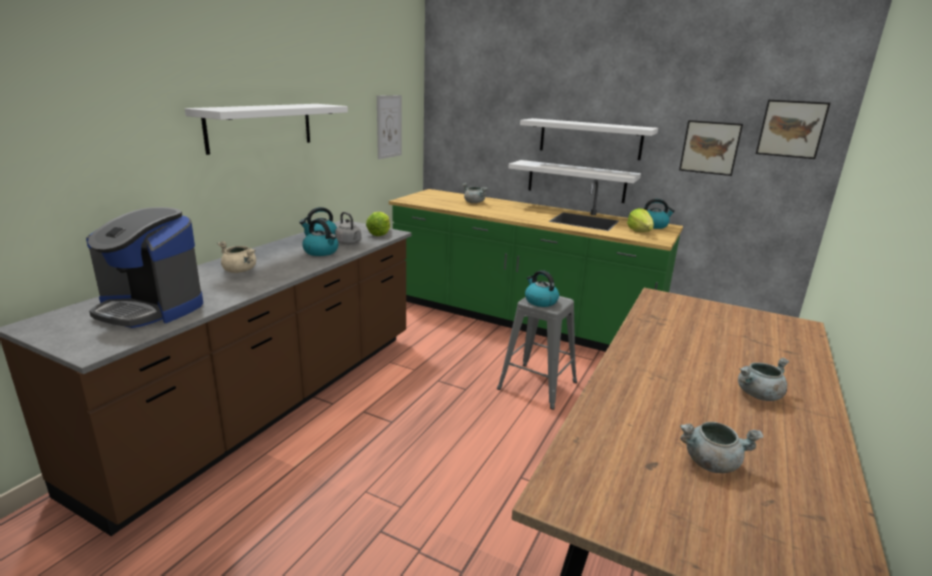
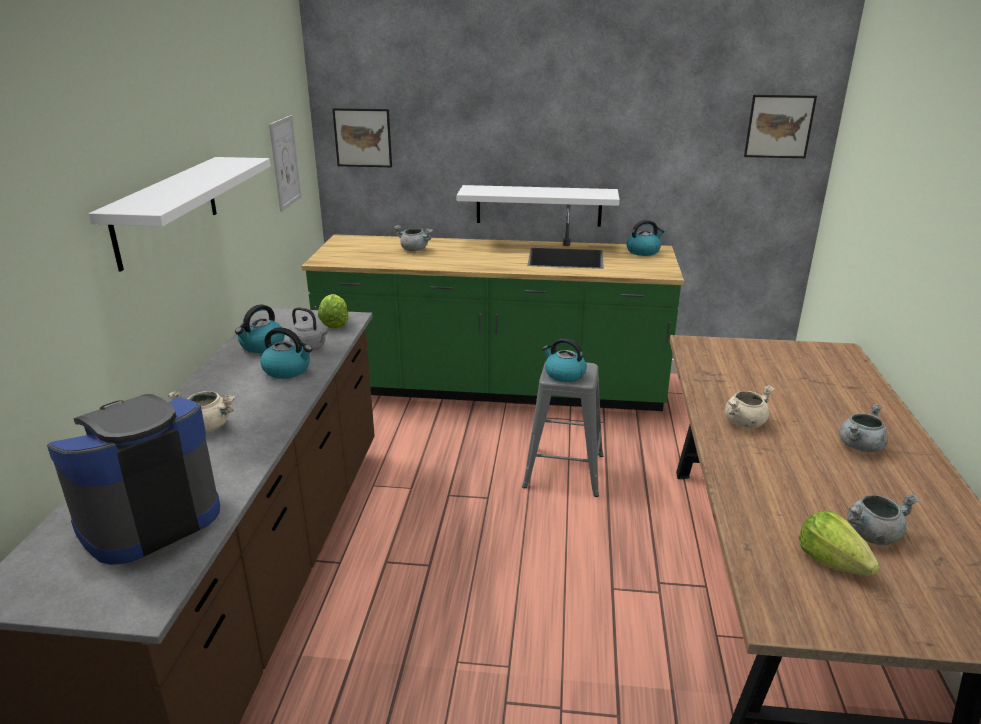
camera: 20 degrees left, 5 degrees up
(151, 308) = (149, 518): coffee machine -> coffee machine turned 135 degrees clockwise
(590, 139) = (551, 152): white shelf -> none
(640, 231) = (636, 263): lettuce -> lettuce (832, 561)
(656, 355) = (744, 422): none -> beige cooking pot
(710, 147) = (694, 153): picture -> picture (363, 137)

